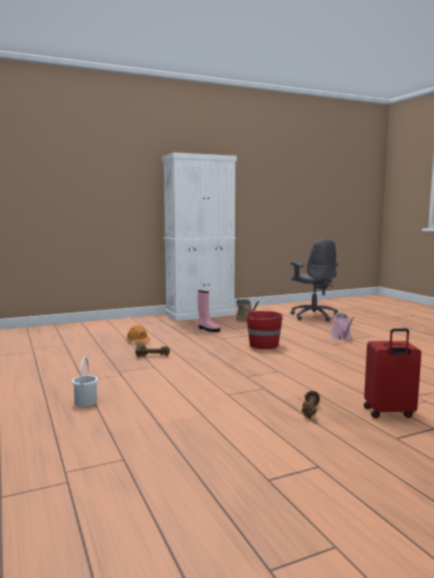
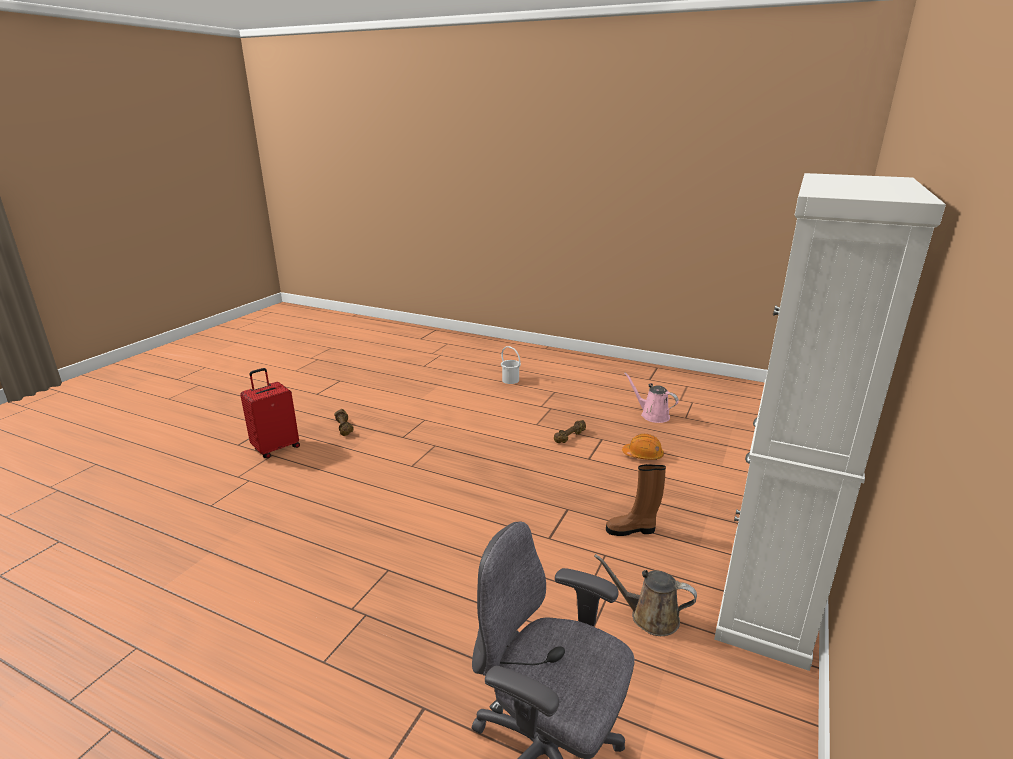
camera: 140 degrees right, 15 degrees up
(208, 329) = (632, 530): pink boot -> brown boot
(263, 345) = (489, 516): red bucket -> none
(341, 337) = (388, 613): pink watering can -> pink watering can (652, 415)

